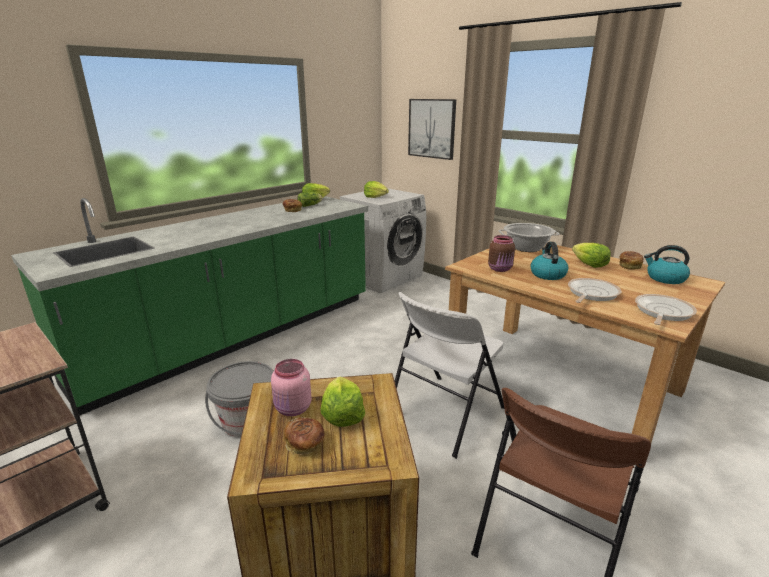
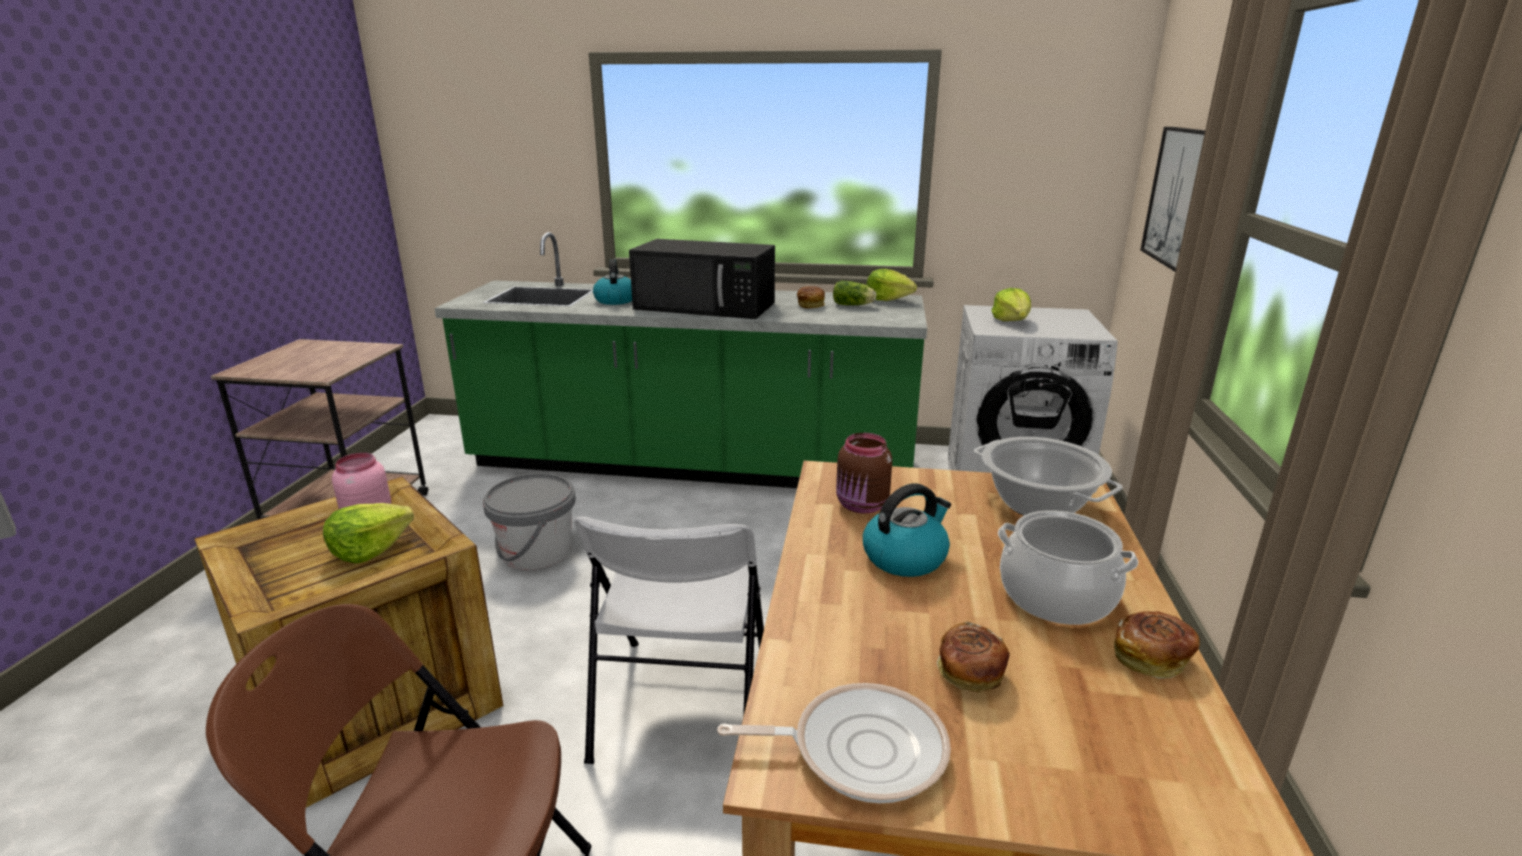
camera: 55 degrees right, 0 degrees up
(243, 224) = (707, 306): none -> black microwave
(305, 444) = (302, 548): bread -> bread (970, 674)
(445, 413) = (683, 703): white chair -> white chair turned 90 degrees counterclockwise
(589, 264) = (1056, 596): lettuce -> cooking pot
(591, 293) = (858, 628): frying pan -> none
(665, 278) = (1140, 733): kettle -> kettle (615, 300)

